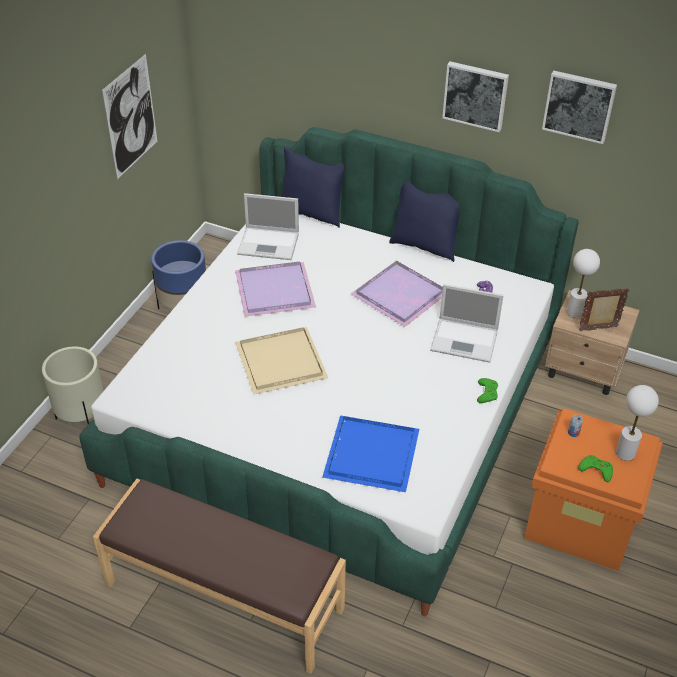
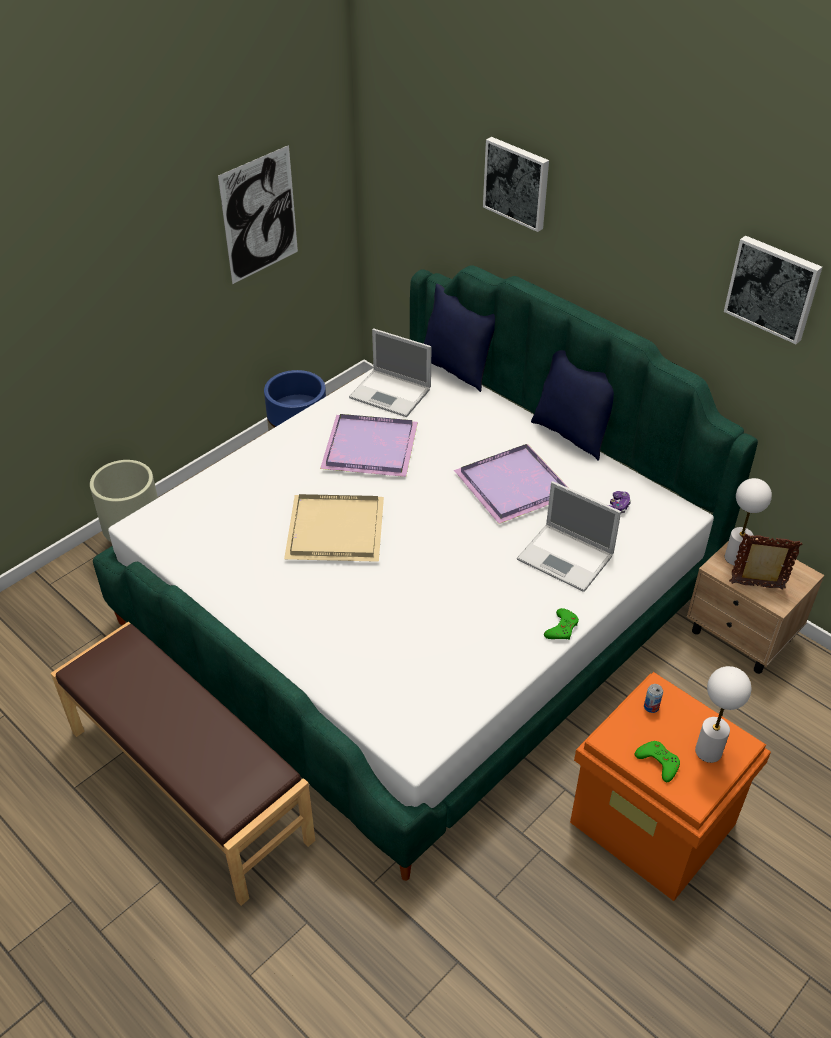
camera: 20 degrees right, 0 degrees up
(370, 453) = (383, 663): blue tray -> none
(475, 95) = (652, 254): picture -> picture (517, 183)

